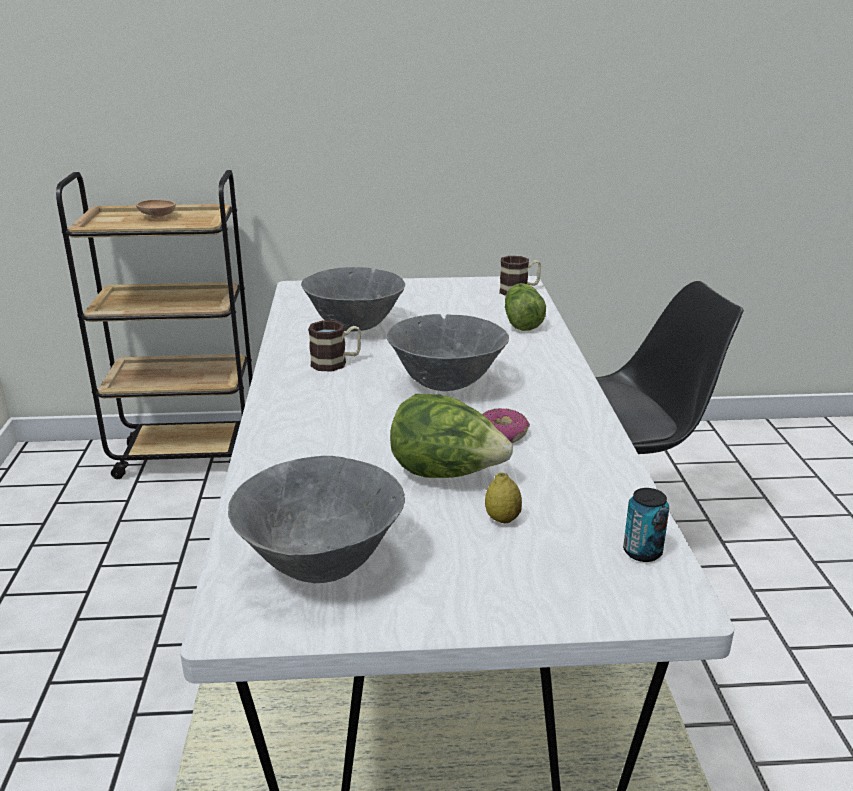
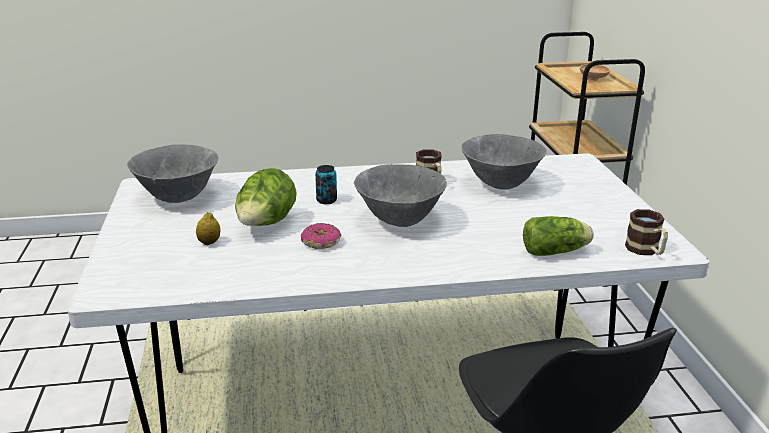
camera: 85 degrees right, 0 degrees up
(642, 552) = (158, 287): can -> can (326, 200)

